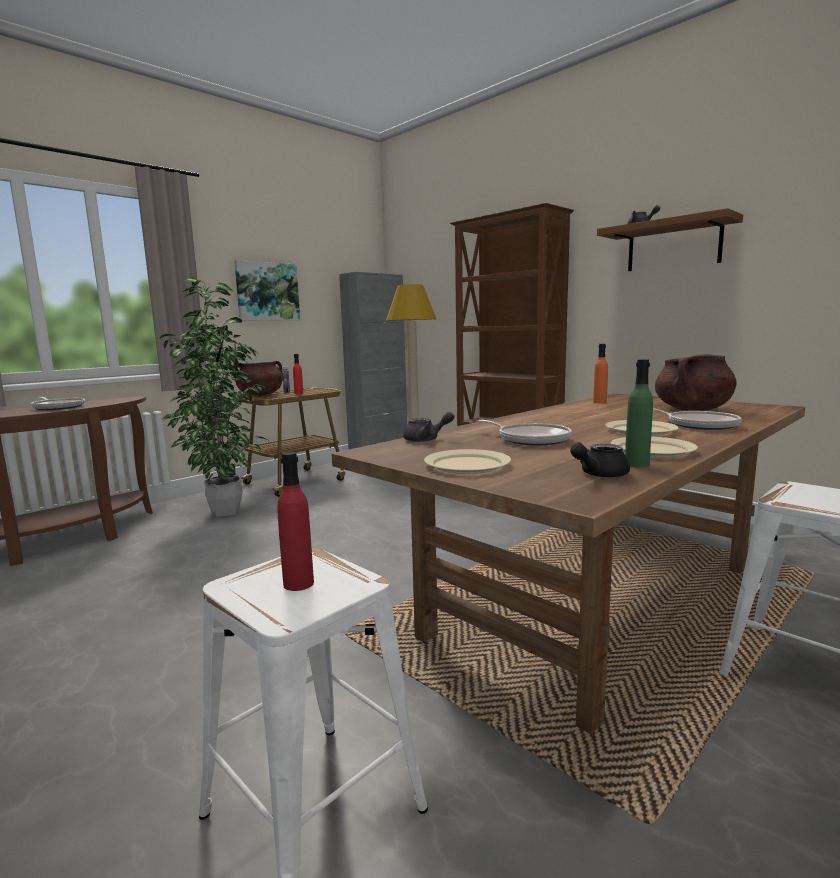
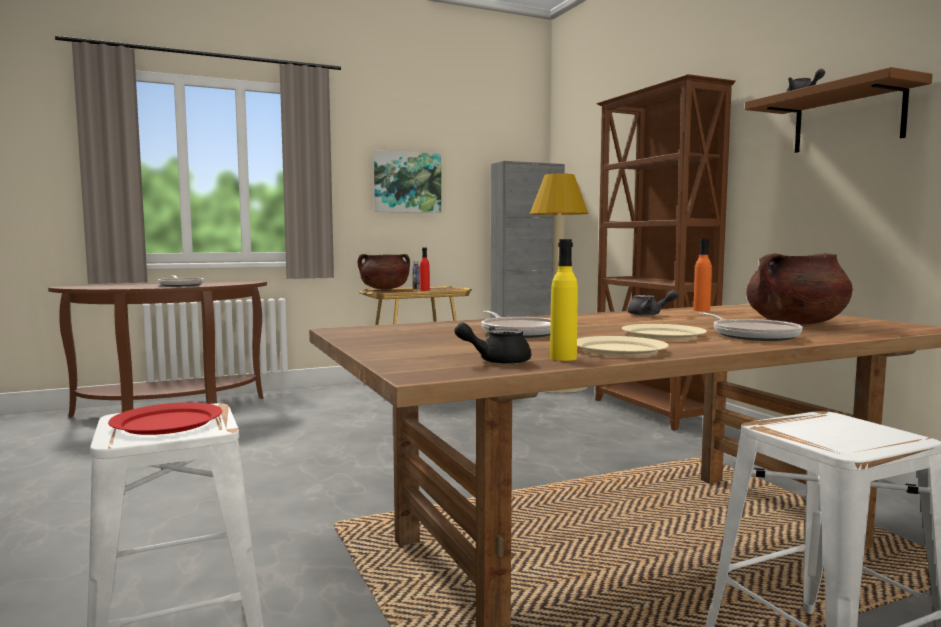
camera: 20 degrees right, 5 degrees down
(227, 511) = (328, 404): potted plant -> none
(298, 583) = (168, 423): red bottle -> red plate
(426, 440) = (417, 326): grey teapot -> grey teapot (649, 315)
(466, 465) = (396, 345): beige plate -> none
(637, 464) = (563, 358): green bottle -> yellow bottle

